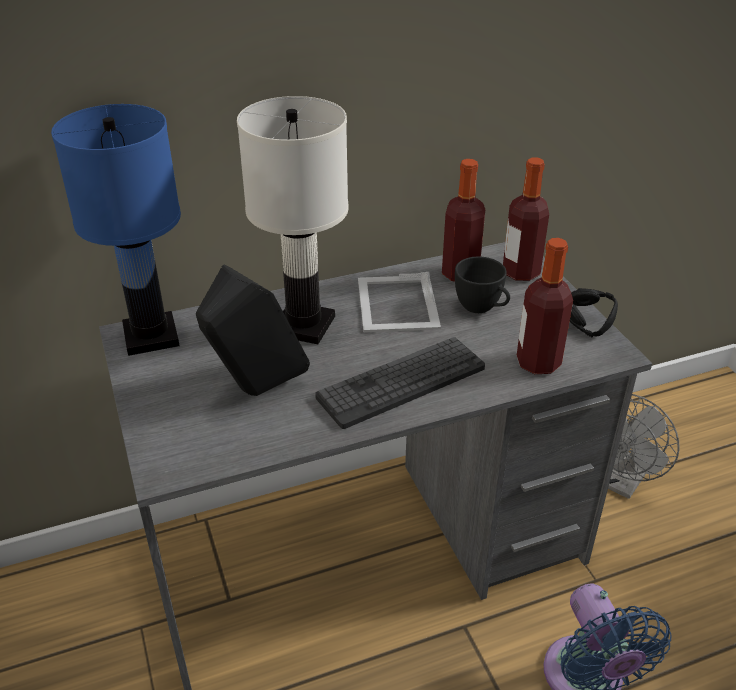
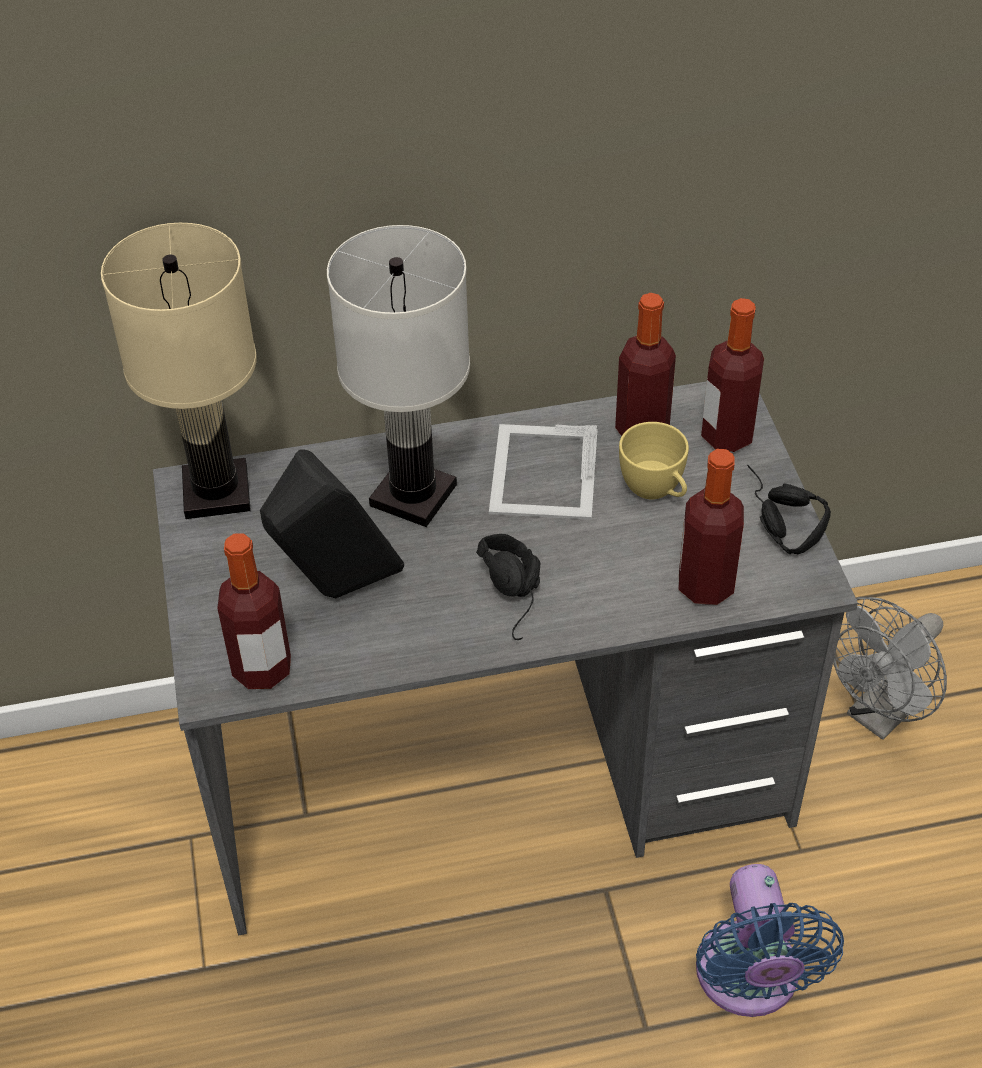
camera: 10 degrees right, 10 degrees up
(152, 335) = (217, 491): blue table lamp -> beige table lamp
(203, 452) = (262, 669): none -> bottle
(401, 382) = (521, 597): keyboard -> black headphones
(482, 308) = (656, 491): black cup -> yellow cup

